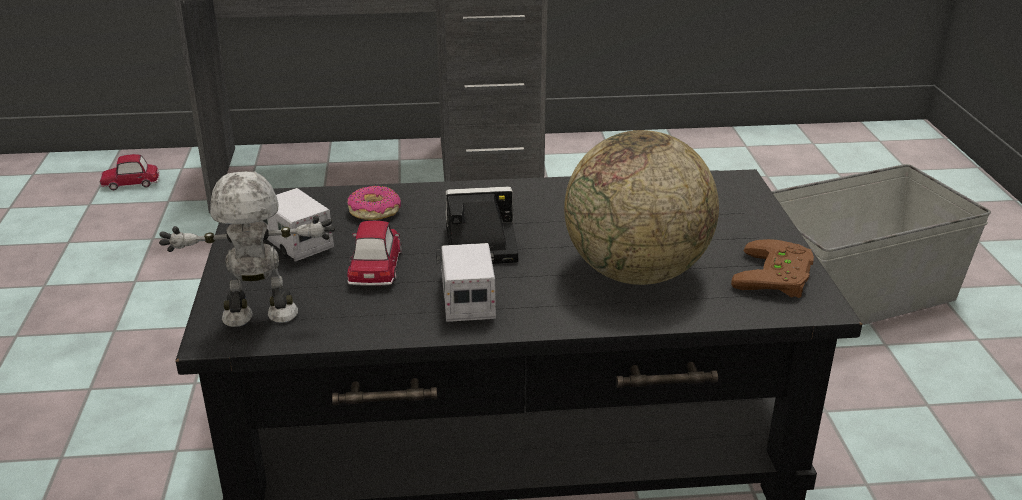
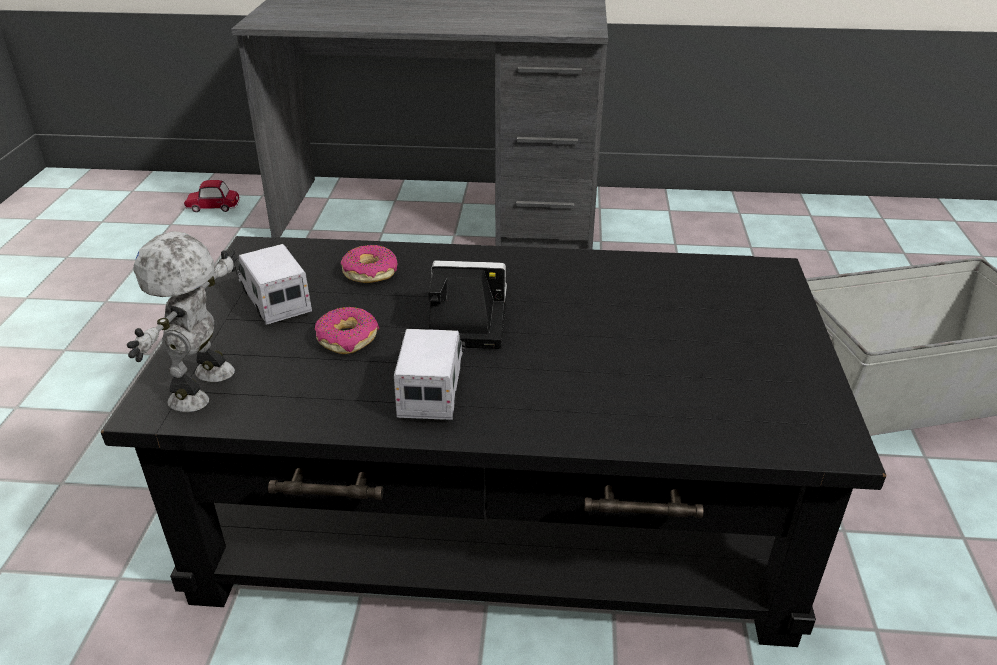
camera: 10 degrees right, 5 degrees up
(260, 318) = (205, 388): toy robot -> toy robot turned 75 degrees counterclockwise
(375, 266) = (348, 338): toy car -> donut
(636, 273) = (629, 376): globe -> none
(779, 277) = (795, 399): brown game controller -> none

